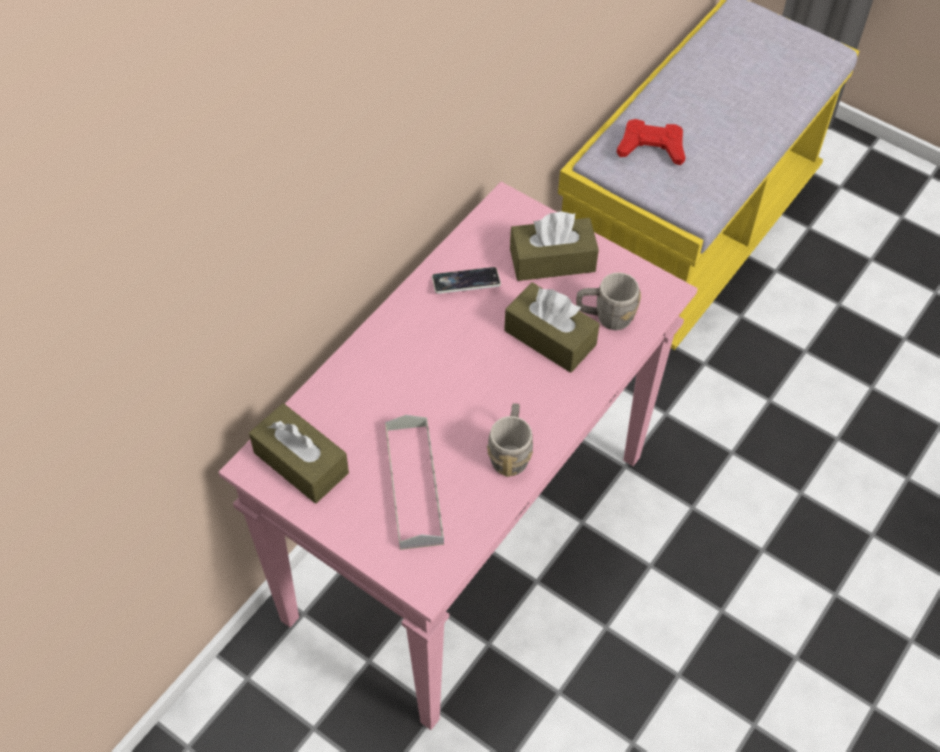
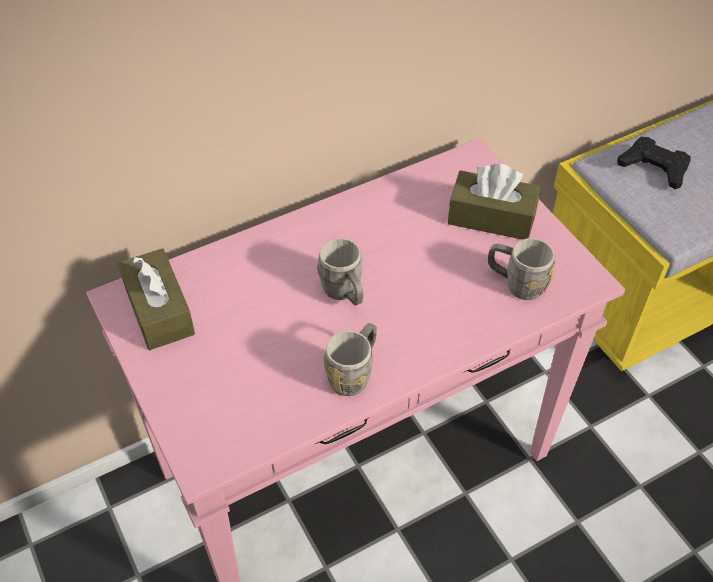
camera: 25 degrees right, 5 degrees down
(414, 485) = (246, 368): grey tray -> none
(461, 382) = (344, 293): none -> grey mug
(466, 283) = (398, 210): phone -> none
(550, 338) = (451, 283): brown tissue box -> none
(651, 147) = (654, 167): red game controller -> black game controller

